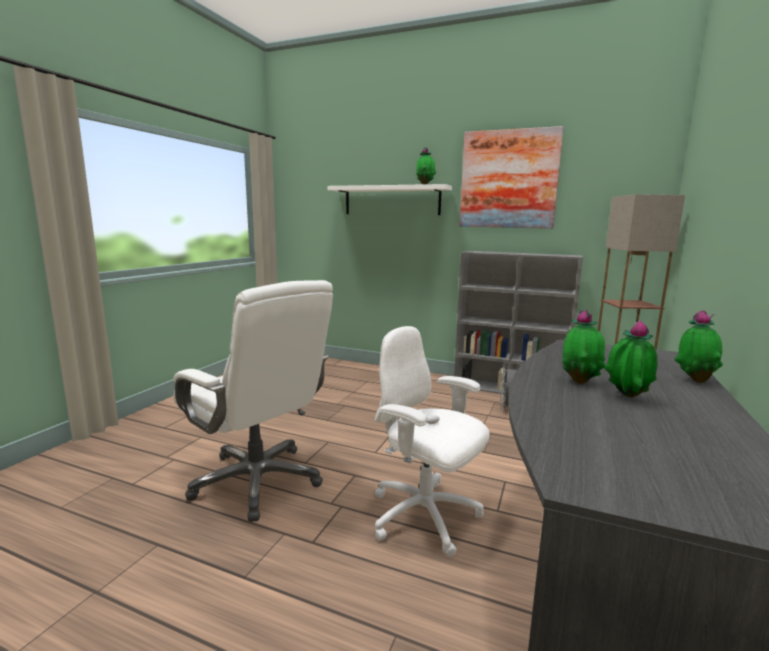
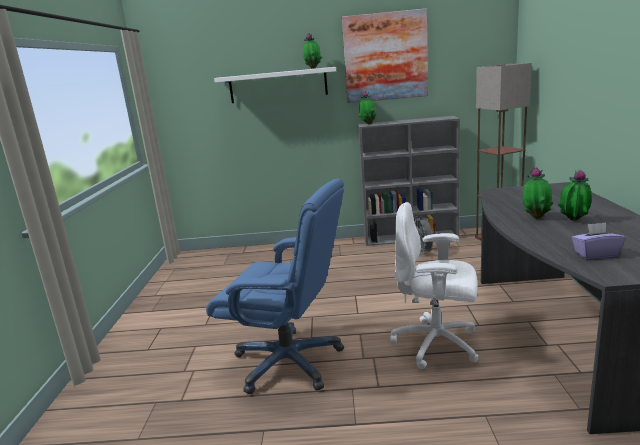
camera: 20 degrees left, 5 degrees up
(258, 481) = (289, 362): white office chair -> blue office chair
(597, 447) = (595, 254): none -> purple tissue box
(694, 380) = (593, 201): potted plant -> potted plant (368, 124)

